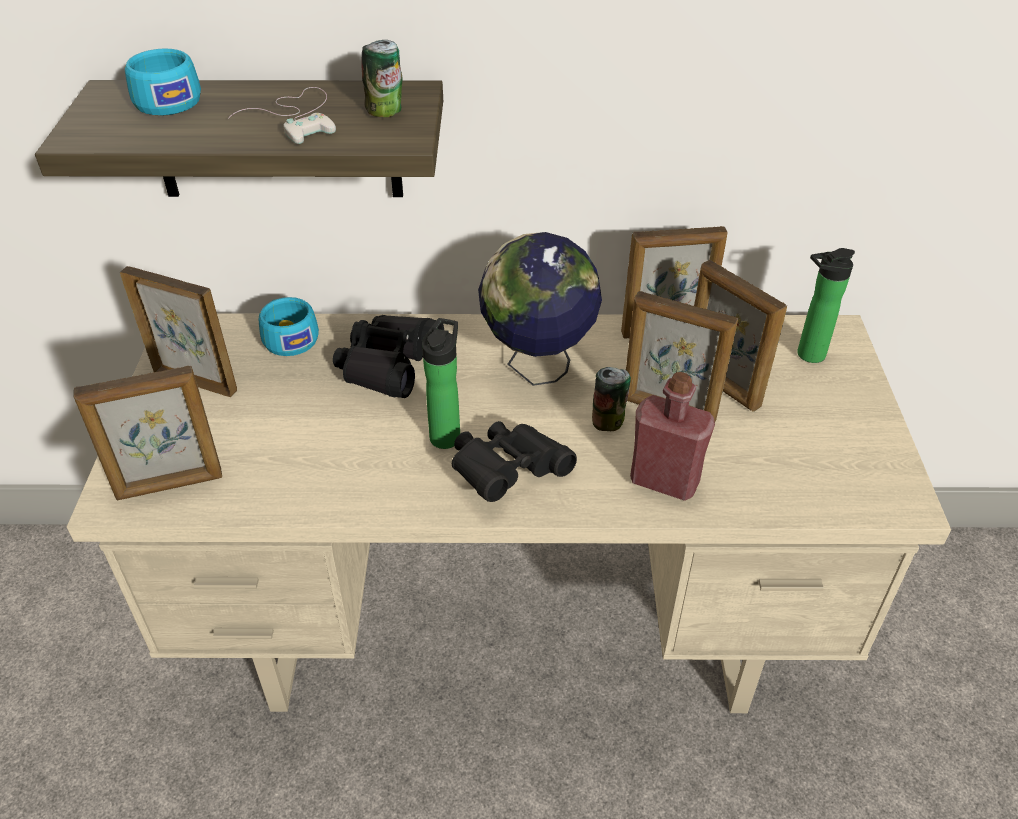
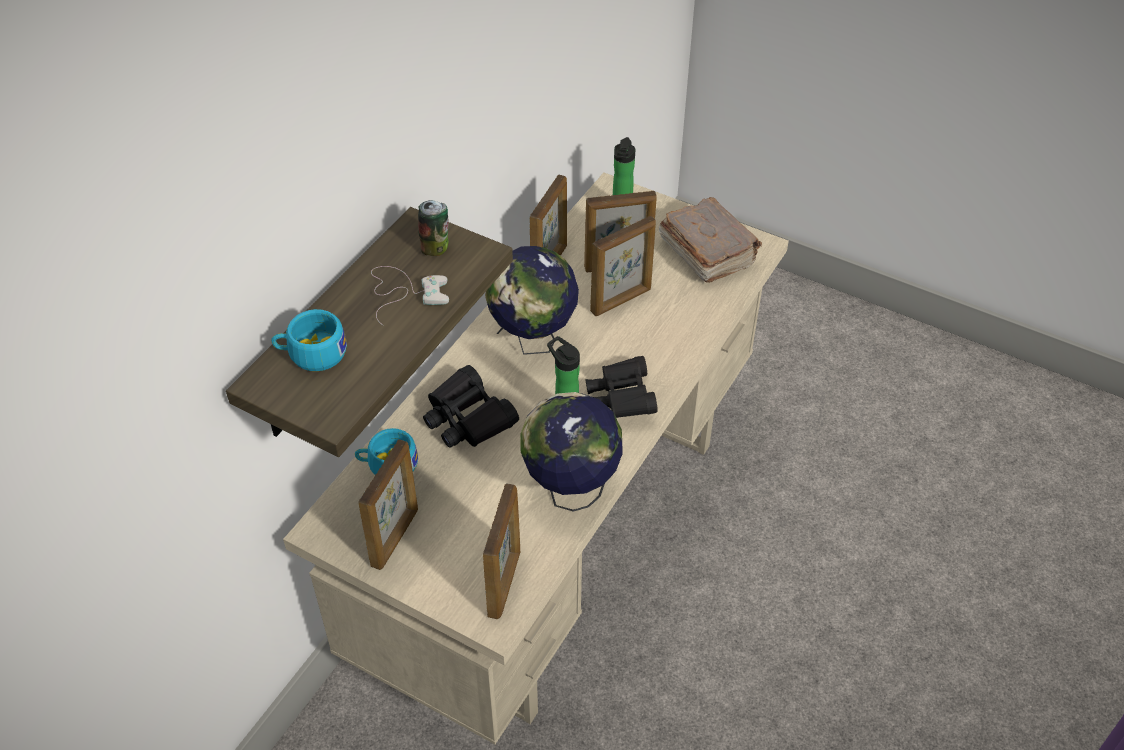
camera: 60 degrees left, 5 degrees up
(196, 380) = (395, 537): picture frame -> picture frame turned 150 degrees clockwise
(334, 486) = (571, 491): none -> globe
(608, 421) = (610, 332): can -> none
(664, 481) = (677, 332): red bottle -> none
(832, 453) = (707, 252): none -> brown book

